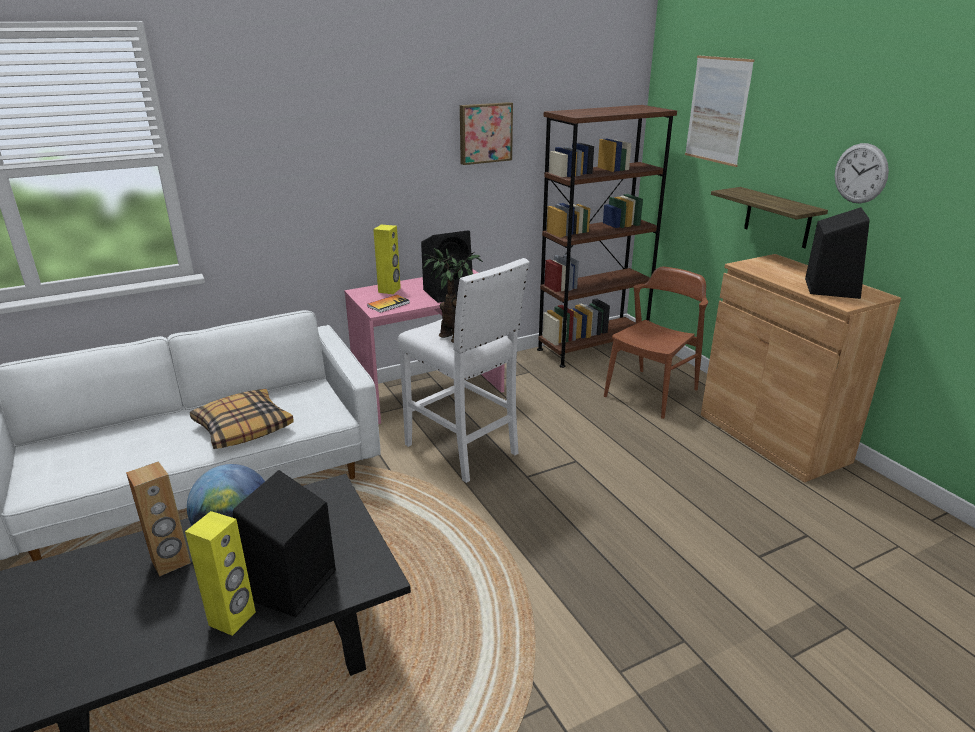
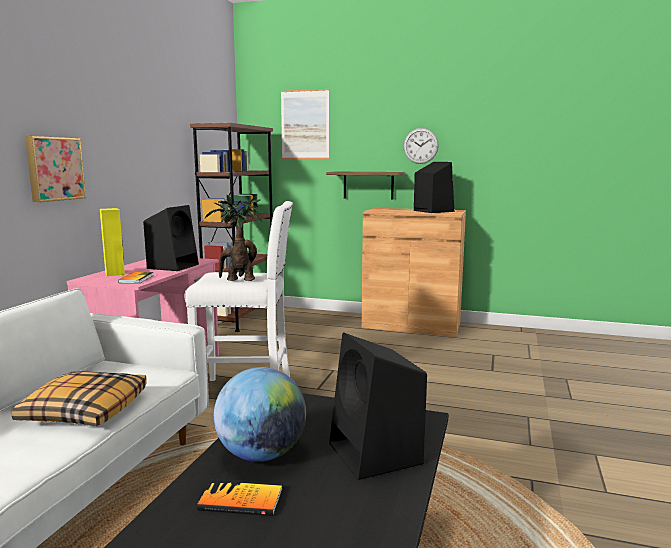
camera: 45 degrees left, 15 degrees down
(171, 562) = (241, 499): brown speaker -> book
(233, 619) = (383, 492): yellow speaker -> none
(485, 133) = (156, 135): picture -> picture (54, 168)
(651, 393) = (317, 327): brown chair -> none

